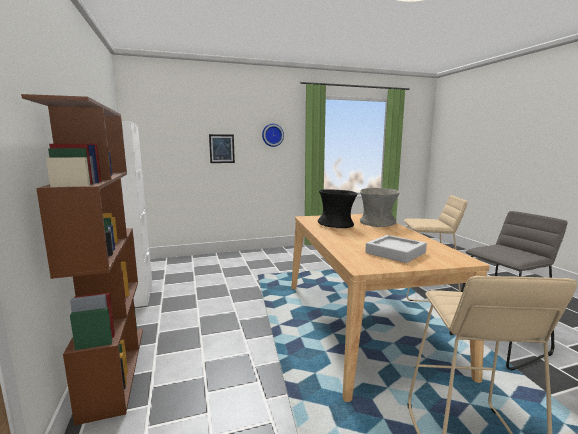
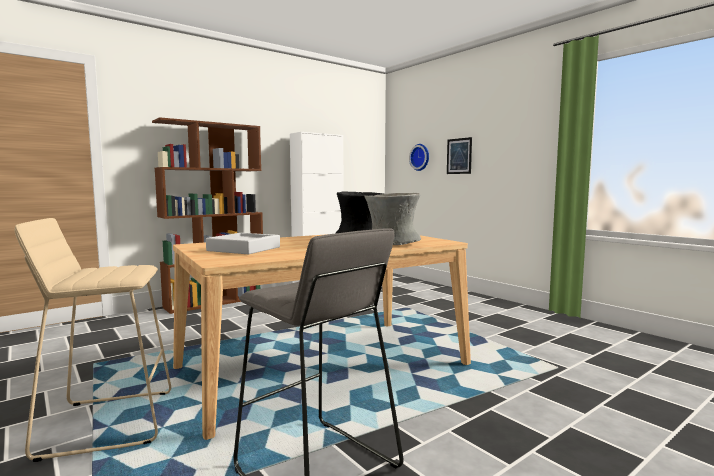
camera: 70 degrees right, 5 degrees down
(272, 135) = (518, 133): wall clock -> wall clock (420, 157)
(426, 291) = (483, 408): beige stool -> none

